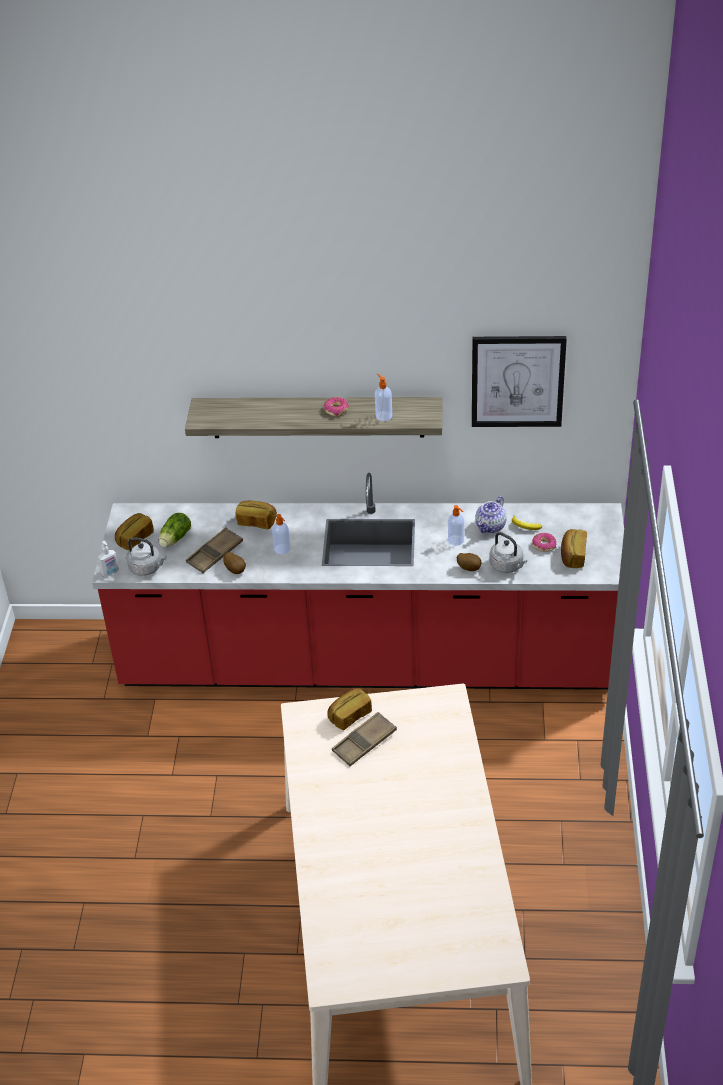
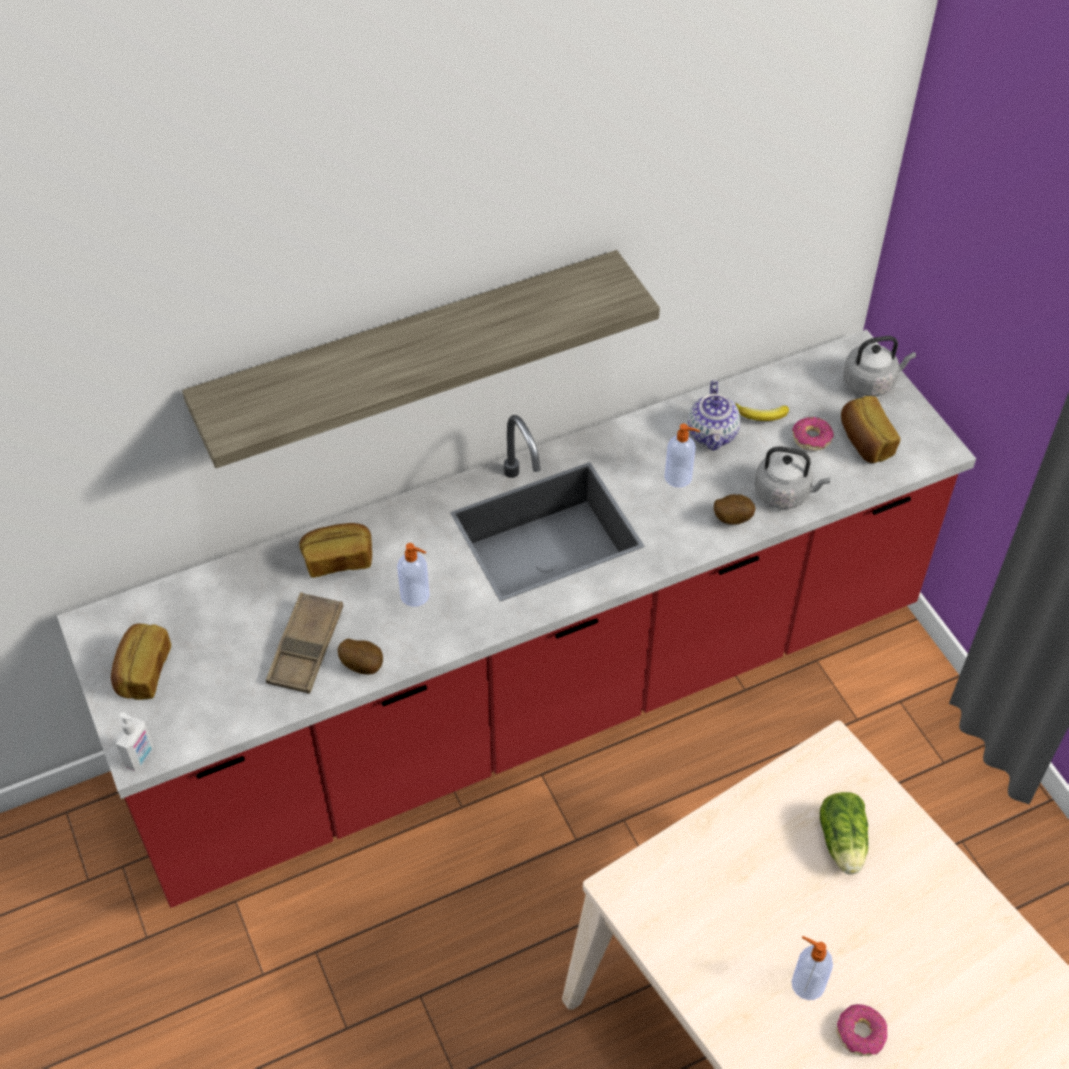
camera: 30 degrees left, 10 degrees up
(147, 568) = (203, 722): grey kettle -> grey kettle (871, 382)
(174, 539) = (216, 646): lettuce -> lettuce (842, 844)
(336, 410) = (461, 330): donut -> donut (860, 1033)
(349, 716) = (707, 857): bread -> none
(364, 742) = (764, 897): brown tray -> none
(383, 416) = (548, 315): soap dispenser -> soap dispenser (806, 983)
(517, 381) = (736, 186): picture -> none

